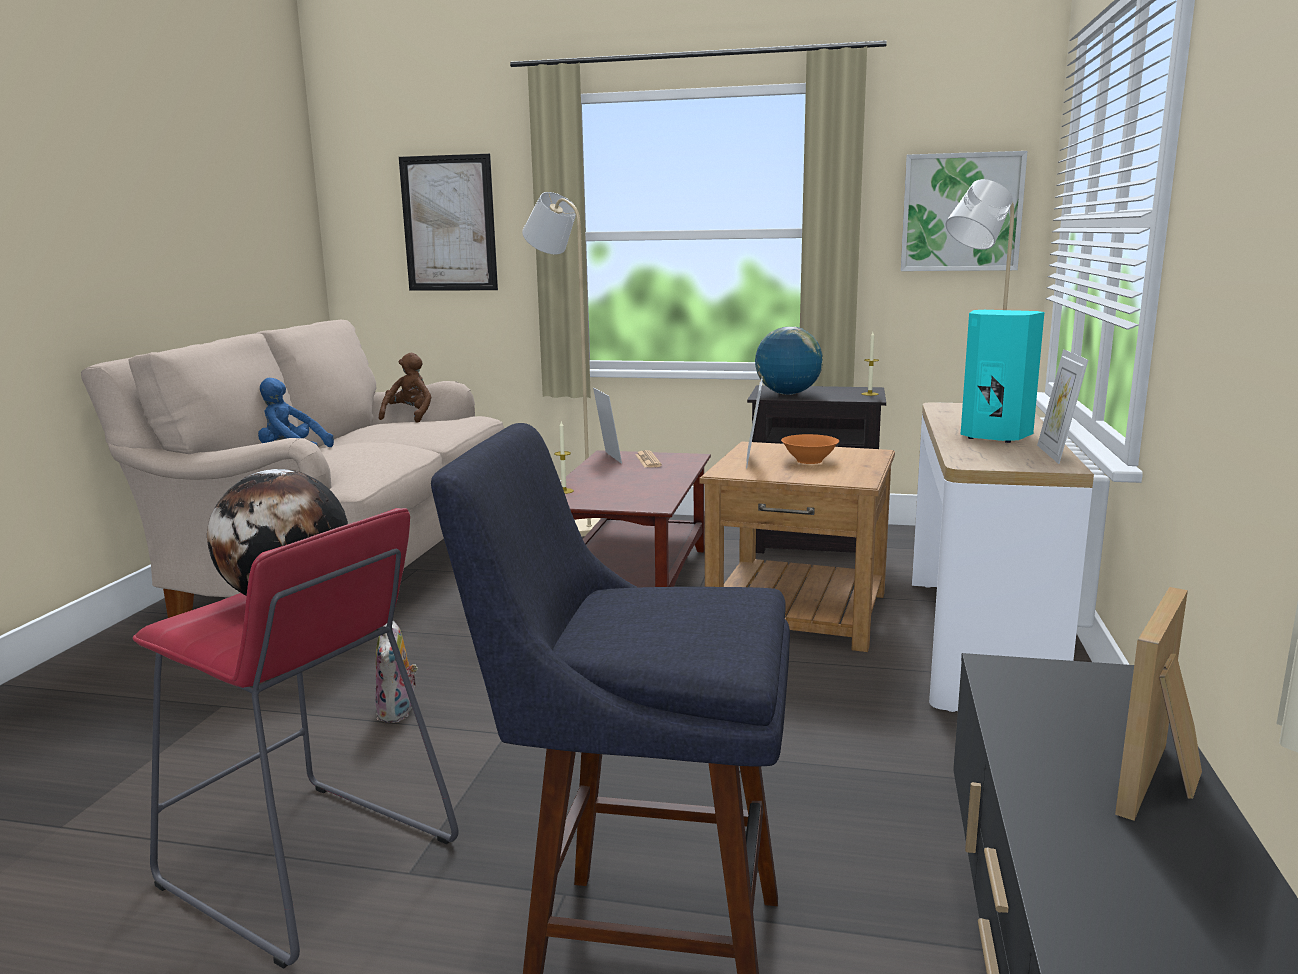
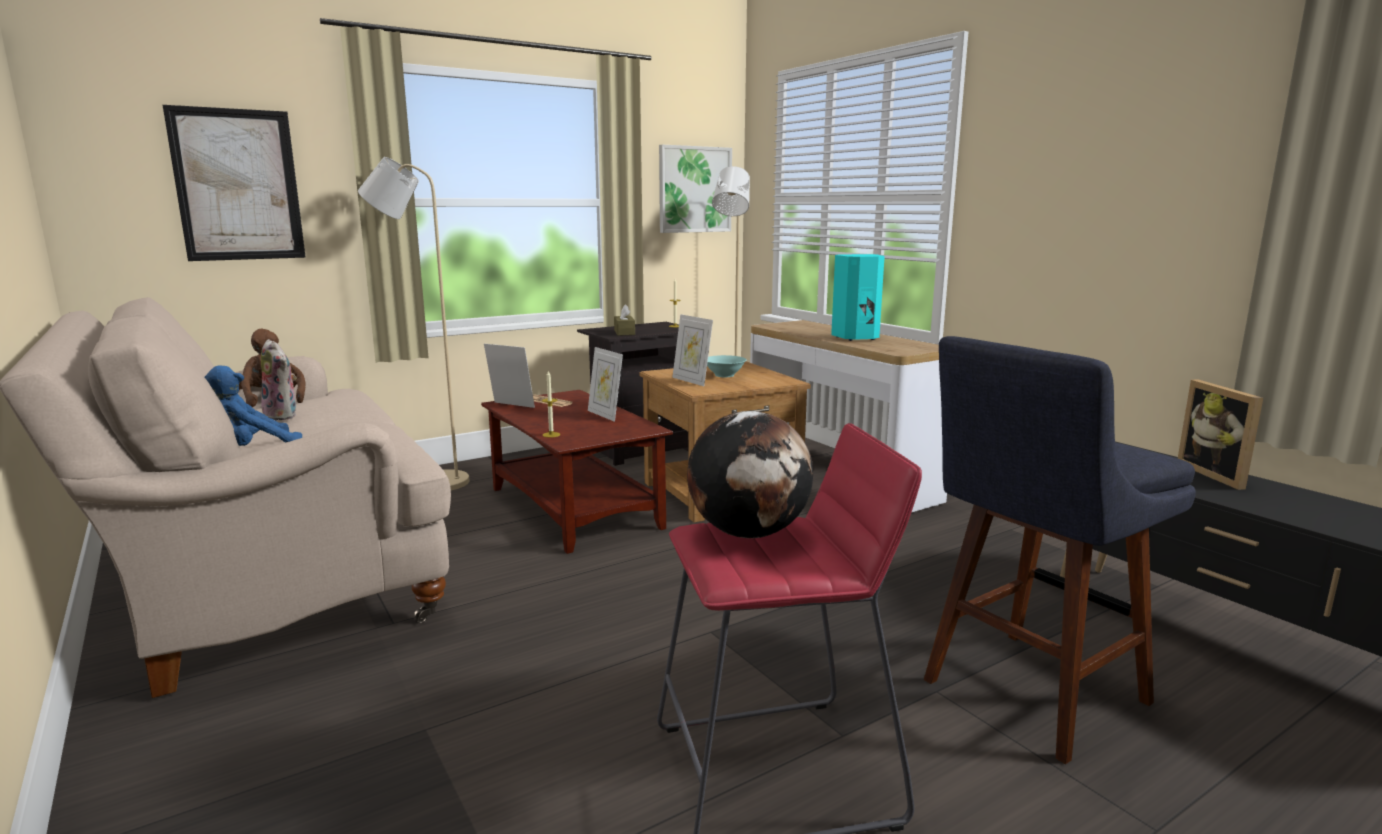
camera: 45 degrees left, 0 degrees up
(399, 712) = (603, 656): plush toy -> plush toy (284, 416)
(788, 394) = (624, 332): globe -> brown tissue box
(808, 461) = (724, 375): orange bowl -> turquoise bowl
(1056, 454) = (914, 342): picture frame -> picture frame (605, 415)

